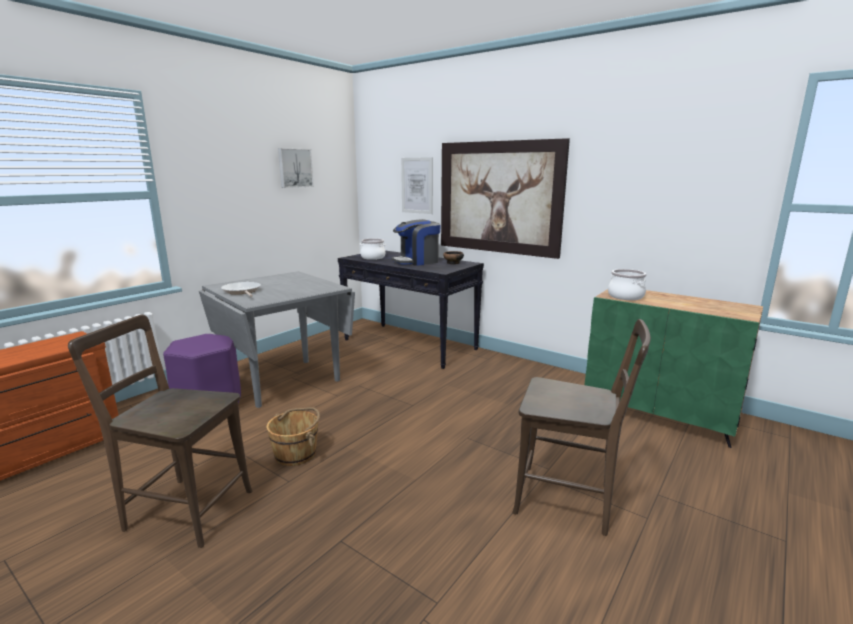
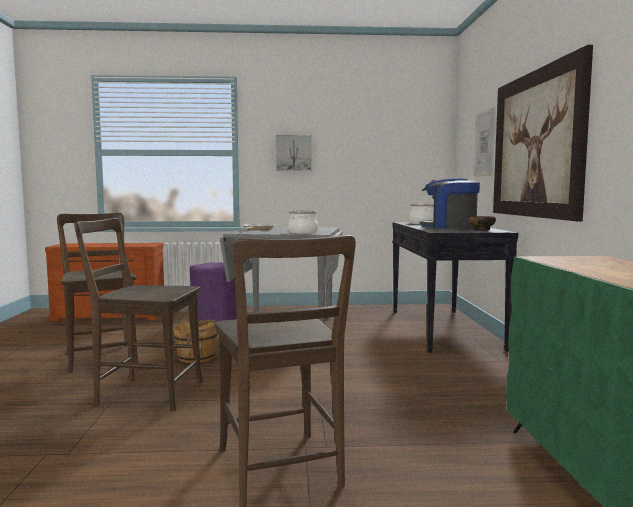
camera: 50 degrees right, 10 degrees down
(295, 168) = (371, 133): picture -> picture (293, 153)
(346, 512) = (145, 393): none -> brown chair
(626, 296) = (564, 260): cooking pot -> cooking pot (303, 232)

